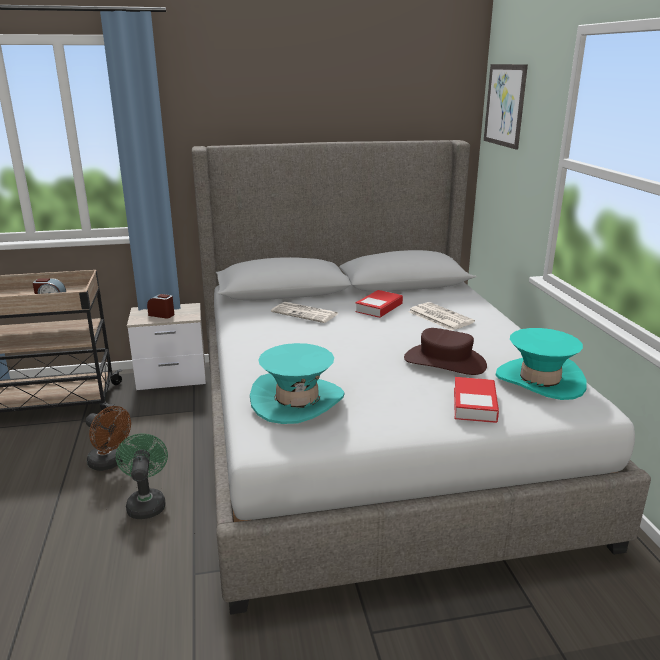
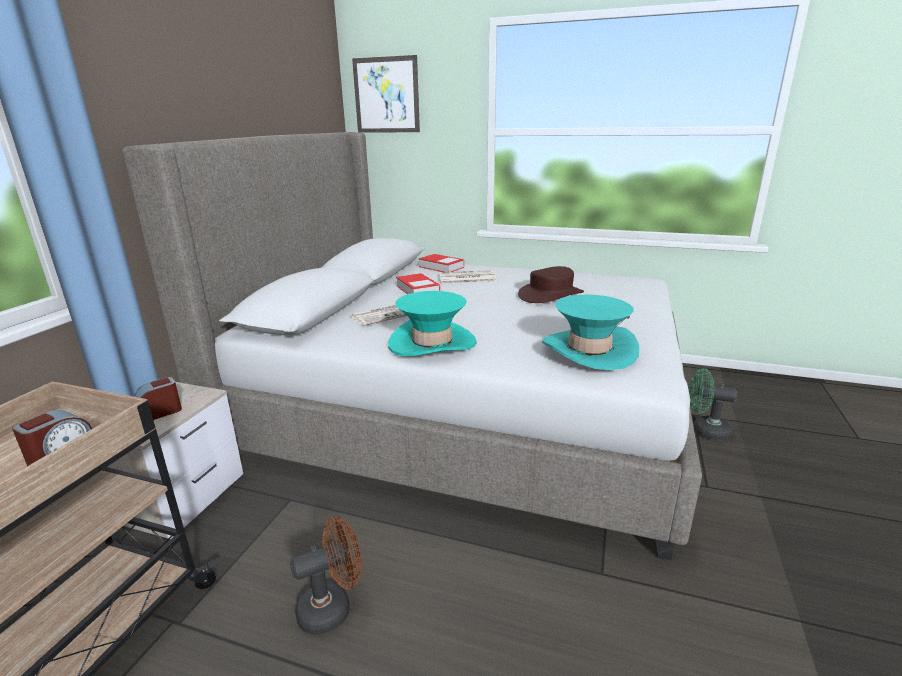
camera: 60 degrees left, 0 degrees up
(146, 503) = (453, 586): green fan -> green fan (704, 430)
(474, 405) = (629, 302): book -> book (441, 267)
(540, 380) = (603, 280): turquoise hat -> turquoise hat (432, 343)

